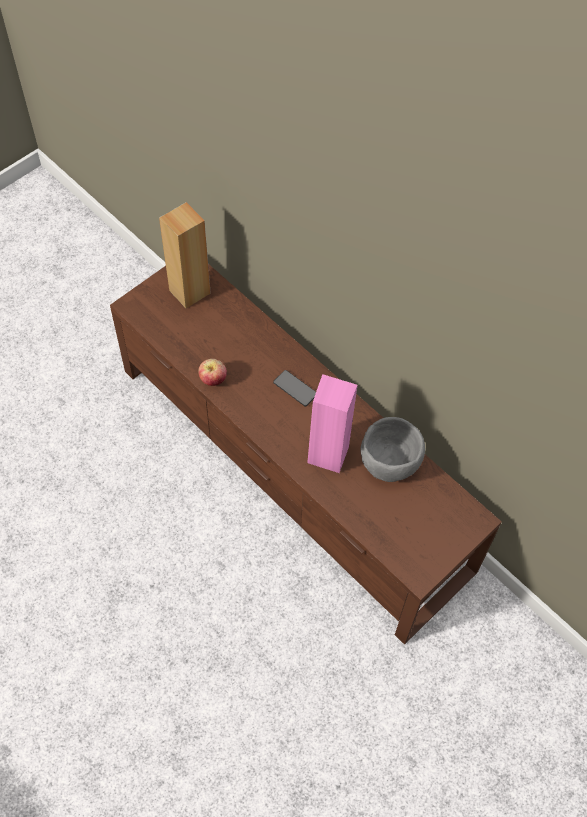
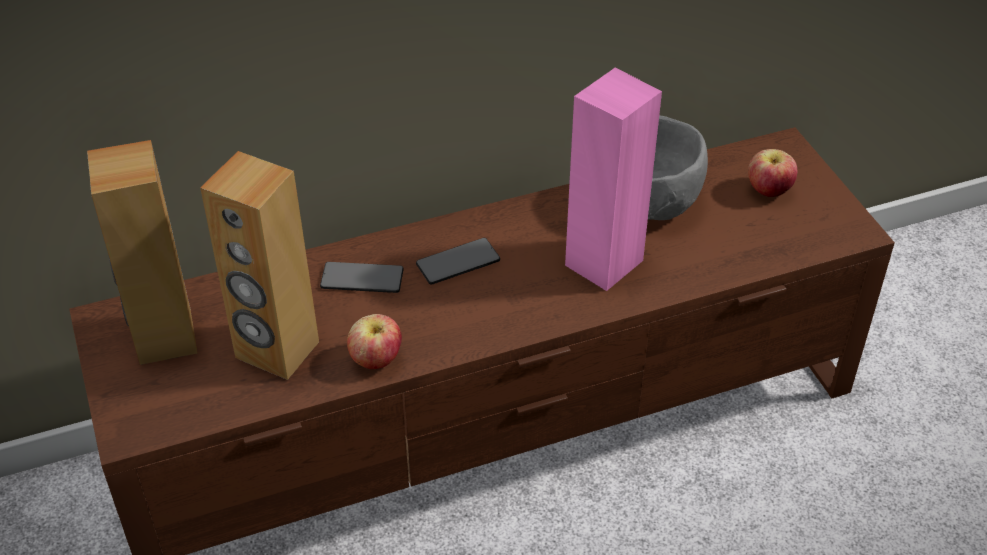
camera: 65 degrees left, 15 degrees down
(201, 338) = (276, 350): none -> brown speaker
(263, 352) = (362, 279): none -> phone
(431, 521) = (768, 191): none -> apple

